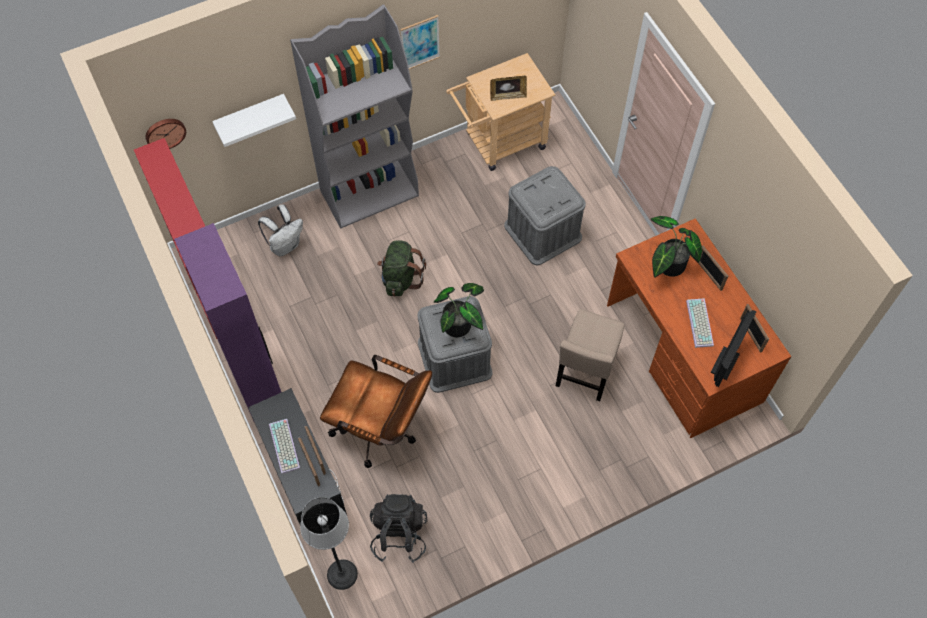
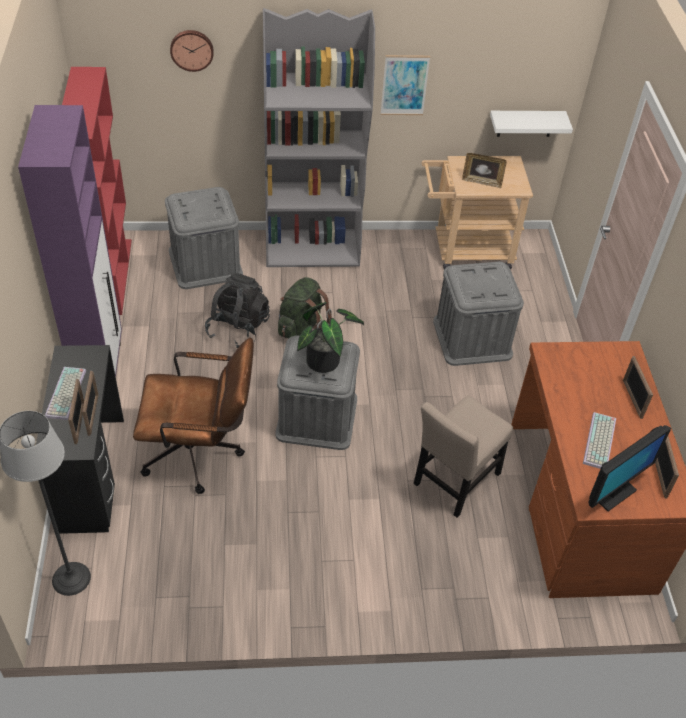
camera: 20 degrees right, 15 degrees down
(165, 132) = (113, 71): wall clock -> wall clock (192, 49)
(250, 116) = (206, 94): white shelf -> white shelf (525, 123)
(285, 245) = (205, 263): white backpack -> grey storage box
(381, 429) = (200, 453): brown office chair -> brown office chair turned 45 degrees counterclockwise
(399, 534) = (157, 563): black backpack -> black backpack (238, 328)
(667, 265) = (586, 373): potted plant -> none

